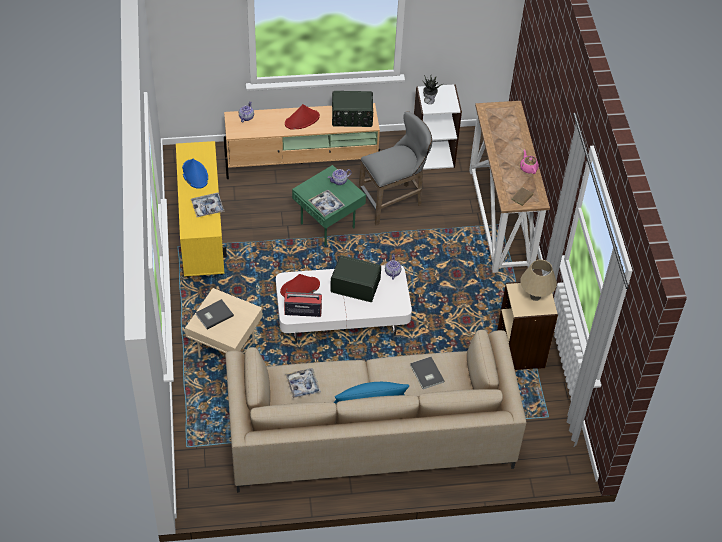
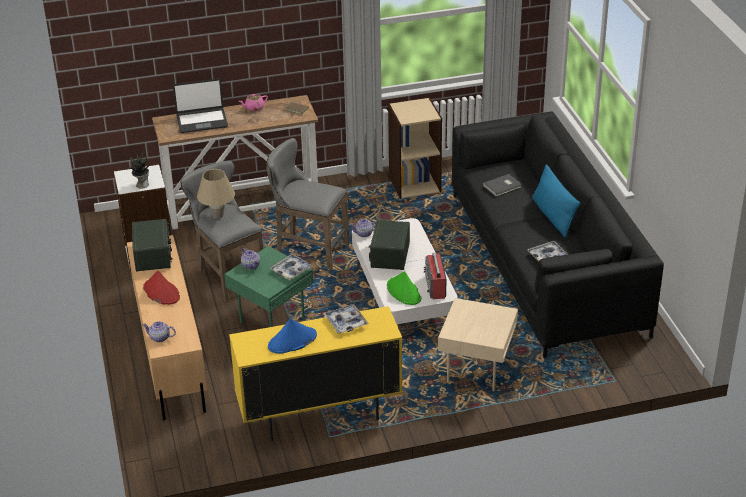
camera: 95 degrees left, 15 degrees down
(213, 315) = (477, 330): grey book -> none
(300, 288) = (404, 292): red hat -> green hat
(370, 434) = (545, 262): beige sofa -> black sofa
(422, 258) = (308, 250): none -> grey stool
(508, 131) = (202, 121): none -> laptop
(535, 296) = (411, 109): beige table lamp -> beige table lamp (218, 215)

